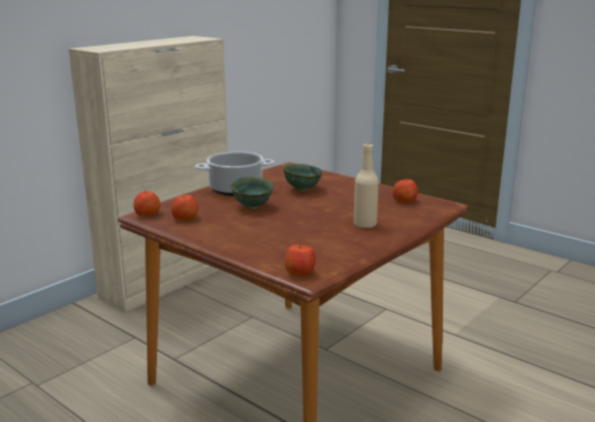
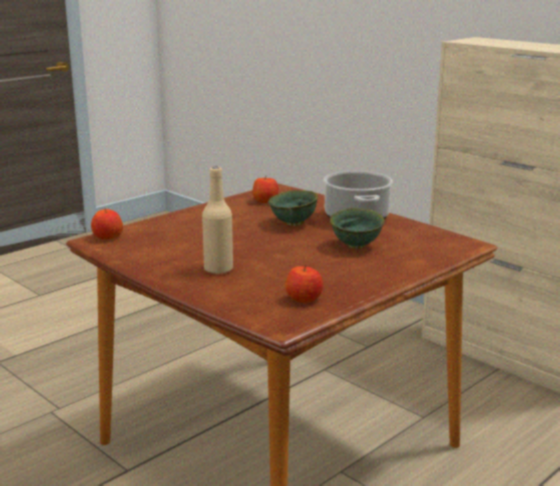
camera: 95 degrees right, 0 degrees up
(147, 214) = (280, 189): apple -> none

